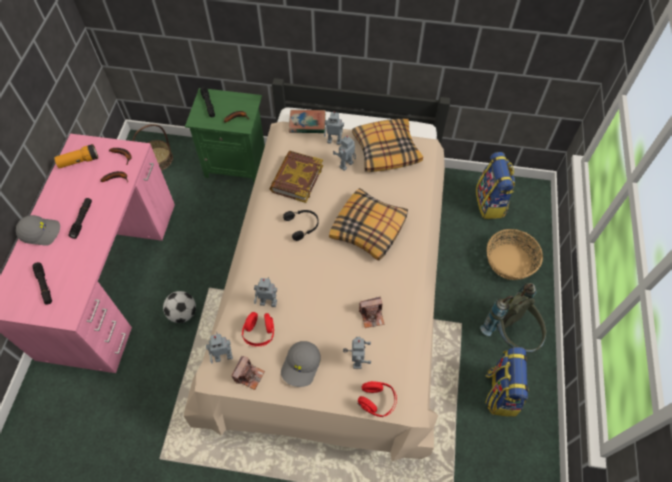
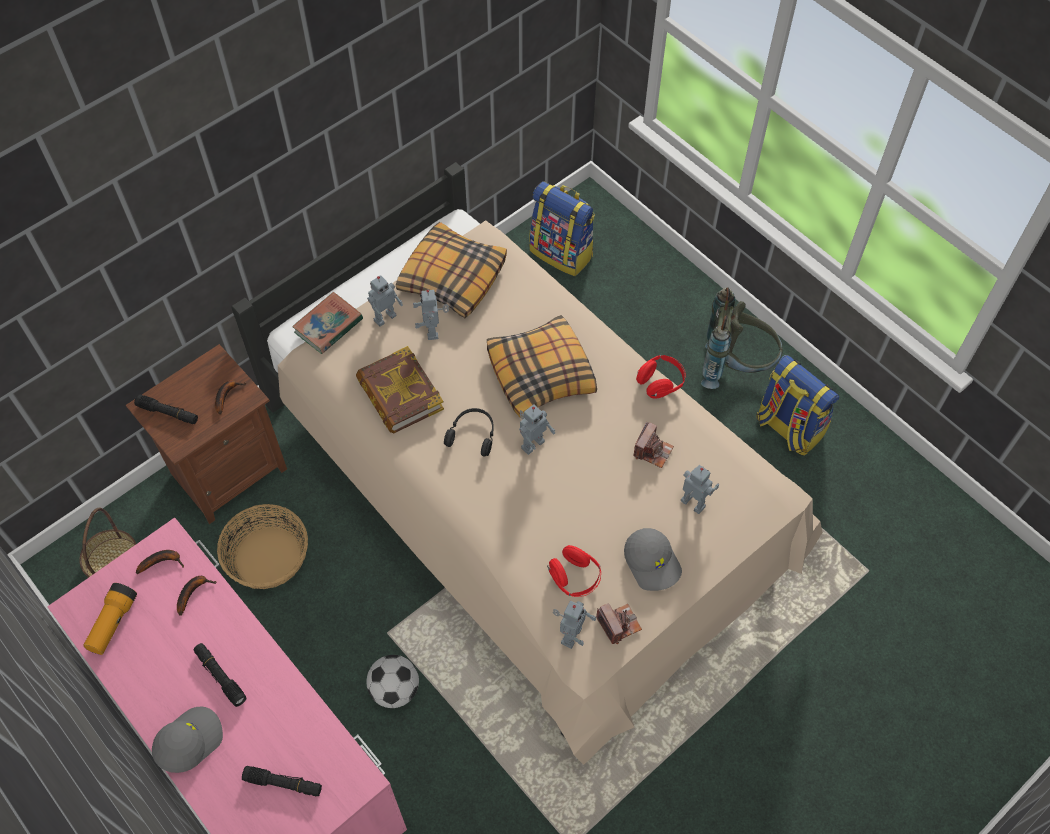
camera: 50 degrees left, 0 degrees up
(236, 163) = (227, 470): green nightstand -> brown nightstand
(269, 301) = (542, 540): toy robot -> toy robot (532, 444)
(377, 401) = (754, 519): red headphones -> red headphones (660, 383)
(509, 262) = (651, 297): basket -> basket (268, 558)

